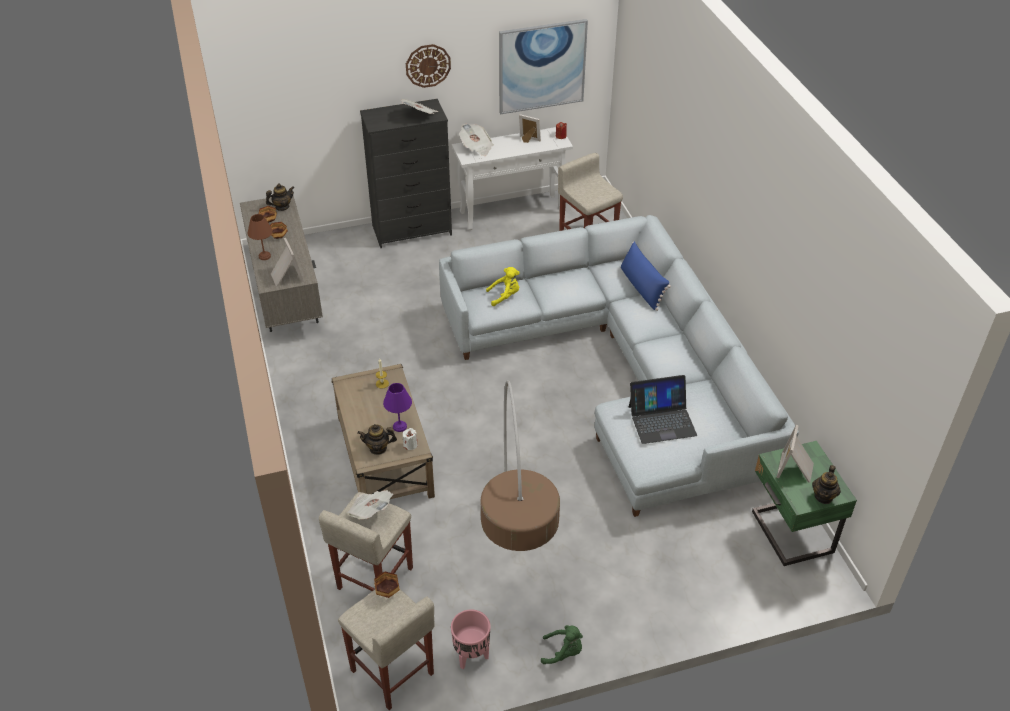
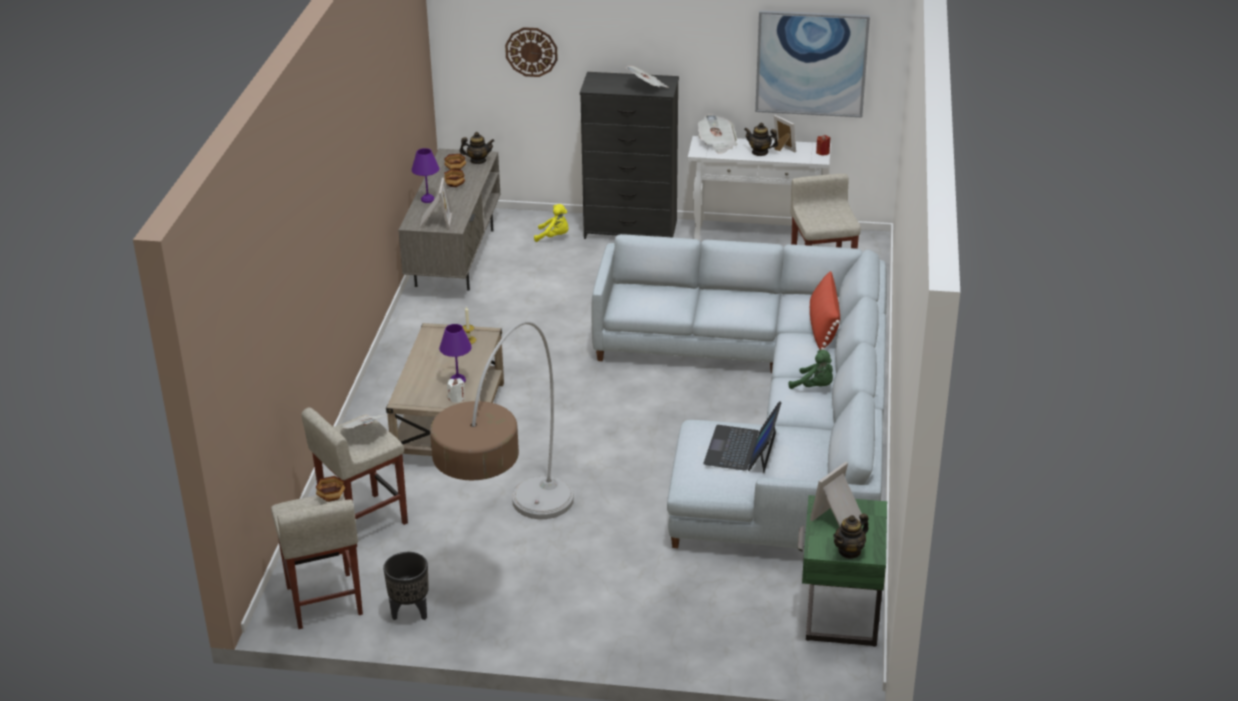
camera: 25 degrees right, 10 degrees down
(264, 256) = (427, 199): brown table lamp -> purple table lamp
(378, 448) = (422, 392): teapot -> teapot (760, 152)
(428, 65) = (671, 35): wall clock -> wall clock (531, 51)
(471, 656) = (409, 612): pink planter -> black planter
(505, 296) = (661, 298): yellow plush toy -> yellow plush toy (554, 237)
(563, 652) = (504, 638): green plush toy -> green plush toy (814, 386)
(642, 287) = (823, 326): blue pillow -> red pillow
(662, 420) = (742, 449): laptop -> laptop turned 90 degrees clockwise

